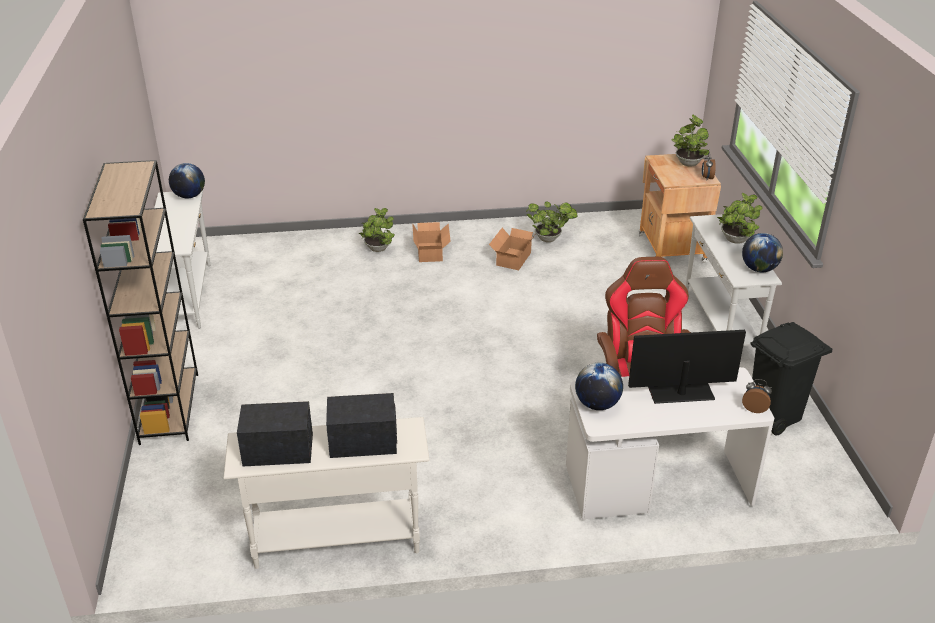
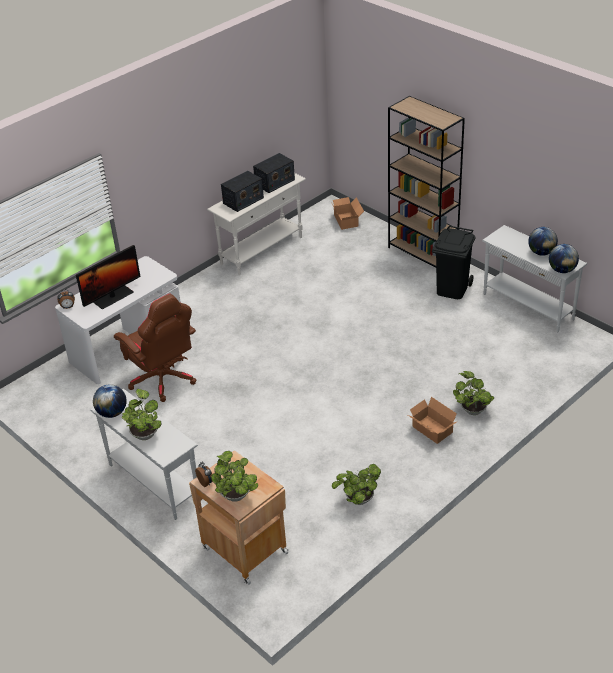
camera: 145 degrees right, 5 degrees up
(511, 259) = (364, 459): cardboard box -> cardboard box (347, 220)
(597, 404) = (153, 270): globe -> globe (541, 252)
(775, 414) = (79, 425): black trash can -> black trash can (451, 289)

